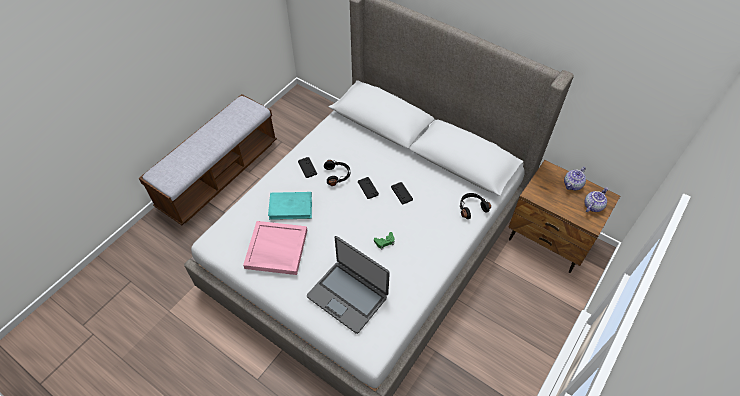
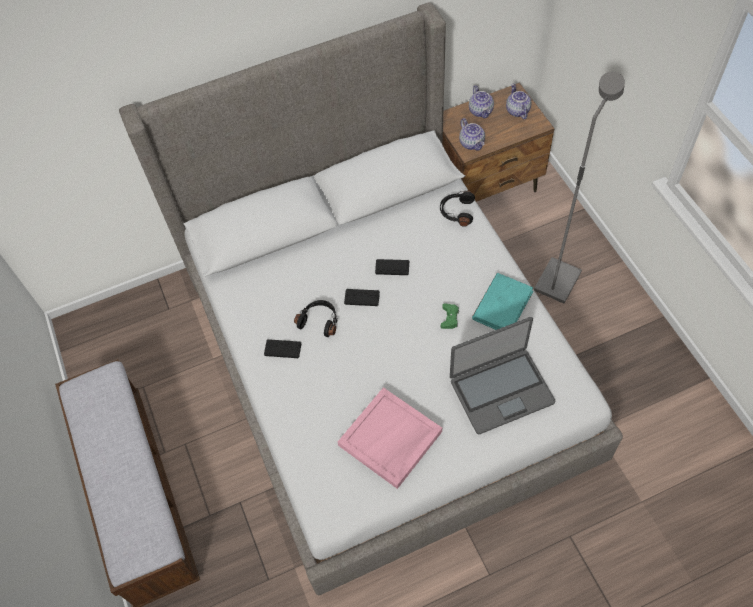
camera: 55 degrees left, 5 degrees up
(291, 207) = (335, 394): turquoise book -> turquoise book (502, 305)
(504, 321) = (556, 281): none -> grey floor lamp
(540, 192) = (472, 143): none -> teapot

